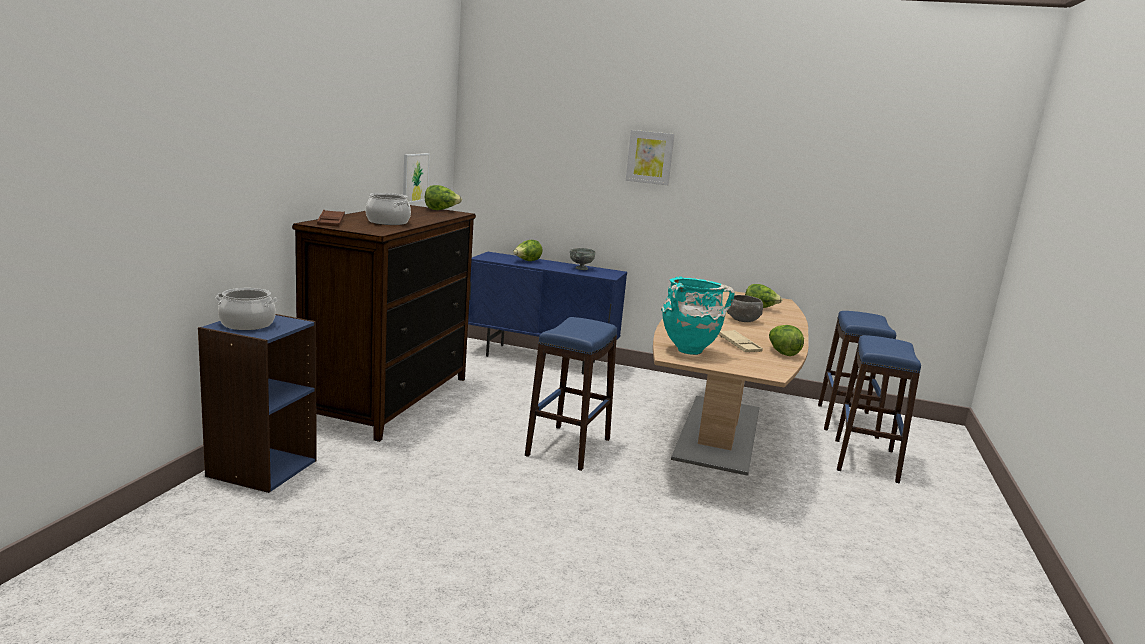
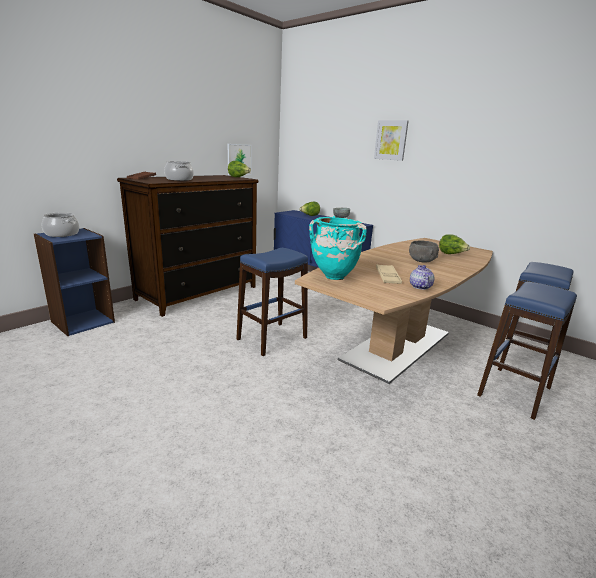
camera: 25 degrees right, 5 degrees up
(782, 353) = (420, 287): lettuce -> teapot

